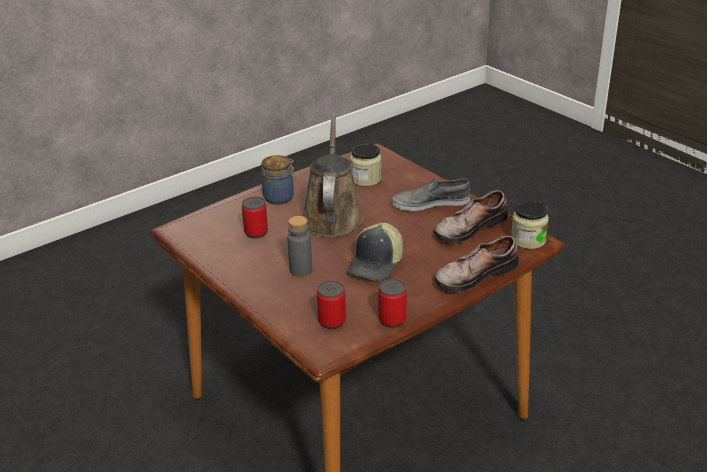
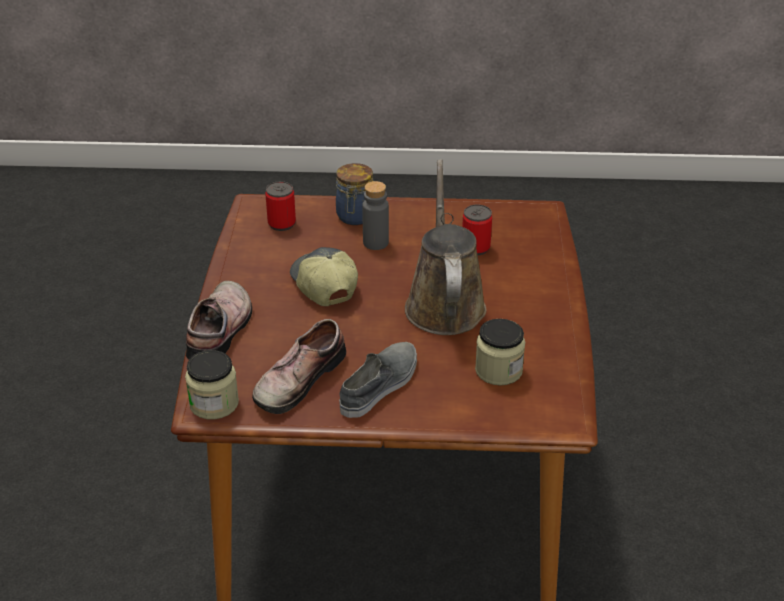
camera: 130 degrees right, 5 degrees up
(280, 197) = (531, 292): jar -> jar (355, 217)
(332, 217) = (444, 303): brown watering can -> brown watering can turned 135 degrees counterclockwise
(392, 320) = (237, 251): can -> none
(468, 227) = (296, 379): shoe -> shoe turned 150 degrees counterclockwise

